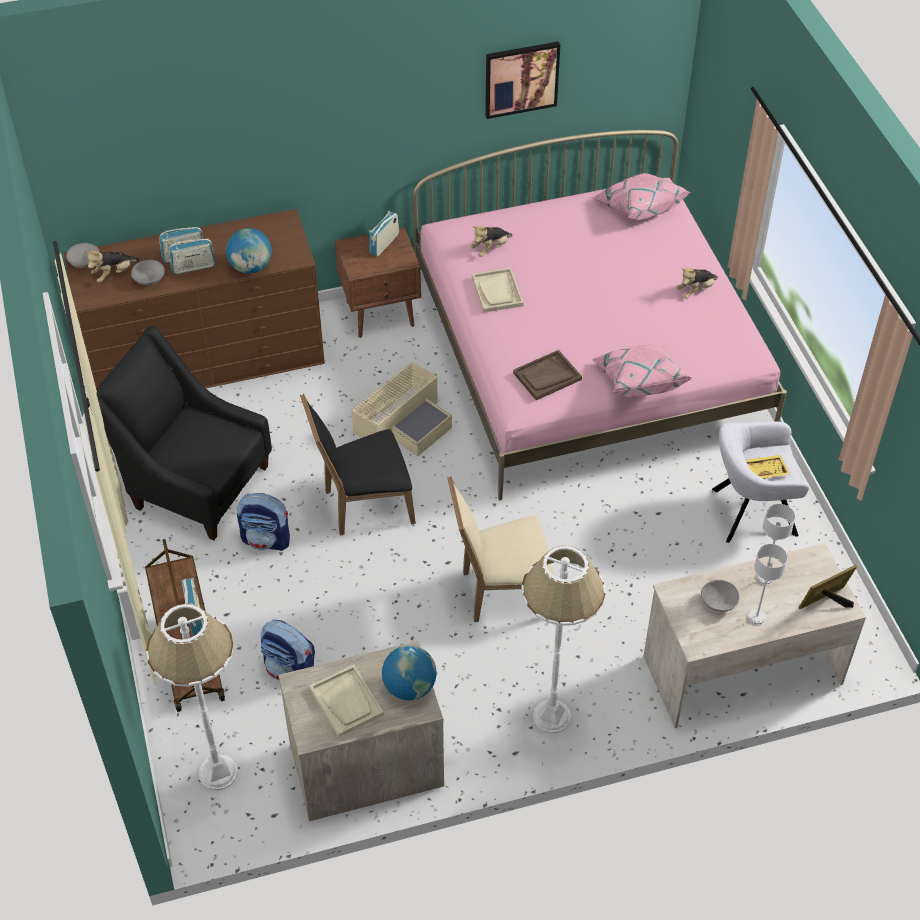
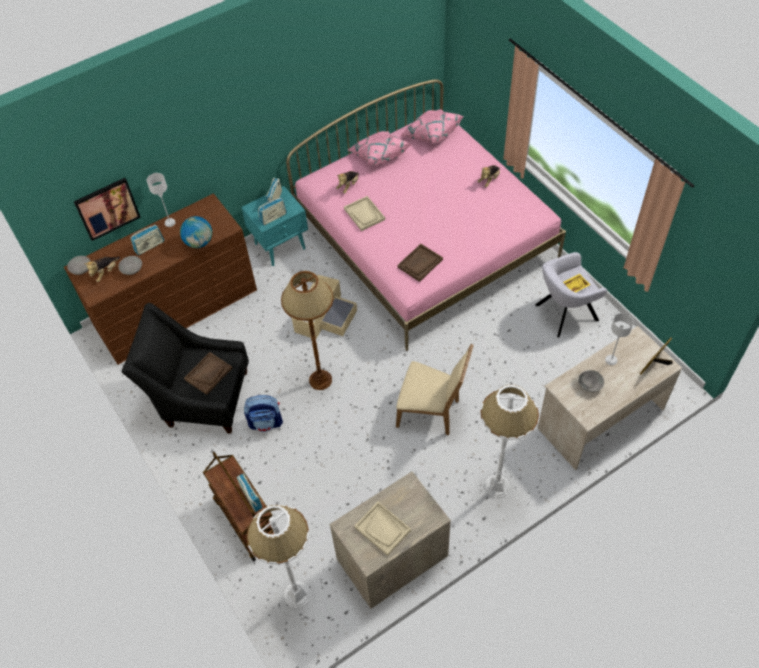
camera: 15 degrees left, 5 degrees up
(193, 267) = (159, 253): radio -> radio (273, 217)
(205, 446) = (208, 374): none -> brown tray
(290, 669) = (316, 507): backpack -> none
(363, 505) = (320, 380): black chair -> brown floor lamp
(381, 314) = (281, 246): brown nightstand -> turquoise nightstand
(409, 687) = (419, 505): globe -> none
(501, 591) = (432, 412): beige chair -> beige chair turned 135 degrees counterclockwise
(521, 79) = (343, 68): picture -> picture (107, 208)
(639, 381) = (479, 250): pink pillow -> pink pillow (379, 155)
(756, 617) = (617, 388): grey table lamp -> grey table lamp (169, 222)

